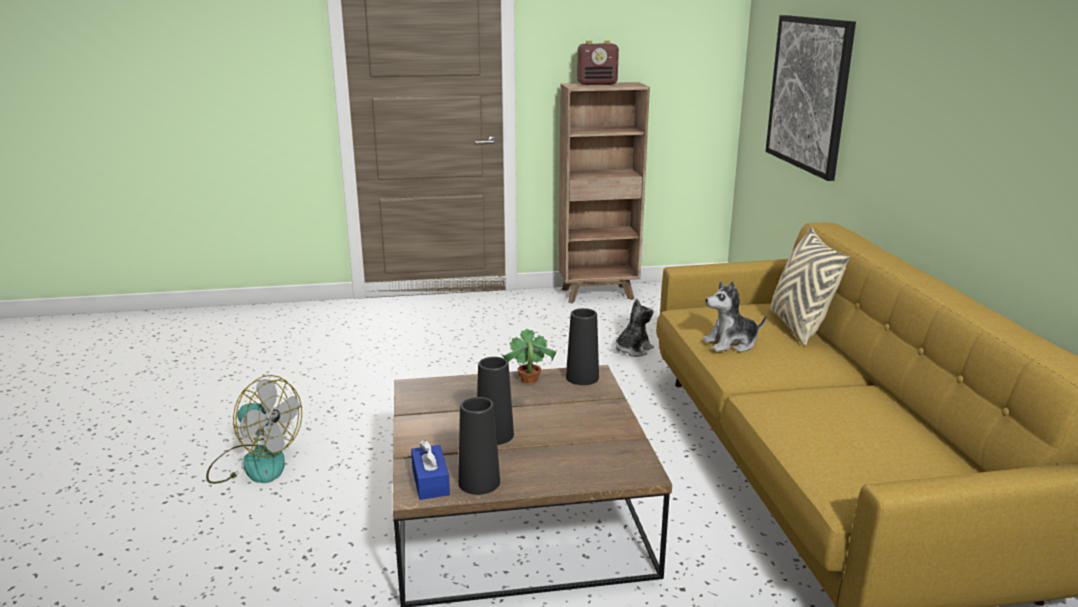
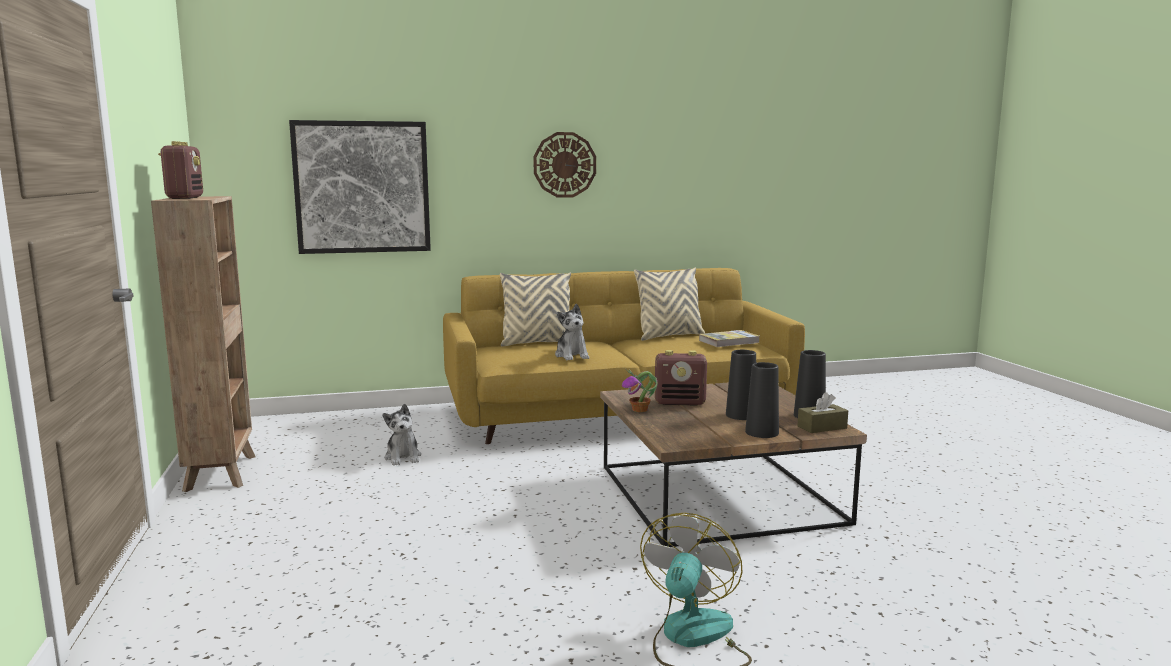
camera: 95 degrees left, 10 degrees down
(430, 482) = (822, 427): blue tissue box -> brown tissue box
(553, 404) = (680, 403): none -> radio
(582, 377) = (628, 396): black vase -> black vase (762, 432)
(633, 350) = (403, 457): plush toy -> plush toy turned 150 degrees counterclockwise
(865, 461) = (729, 341): none -> book
(902, 417) = (669, 336): none -> beige pillow
(959, 100) = (564, 165): none -> wall clock

